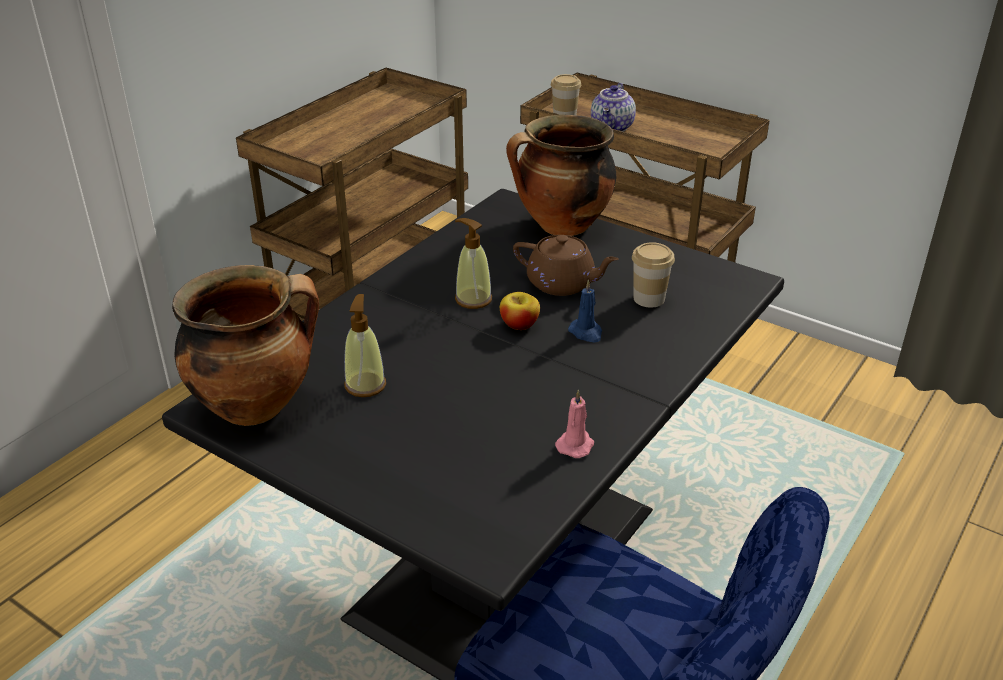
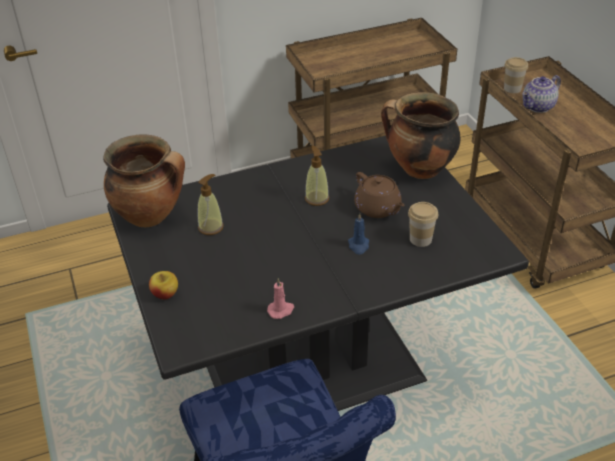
camera: 35 degrees right, 5 degrees up
(519, 324) = (326, 225): apple -> apple (165, 294)

